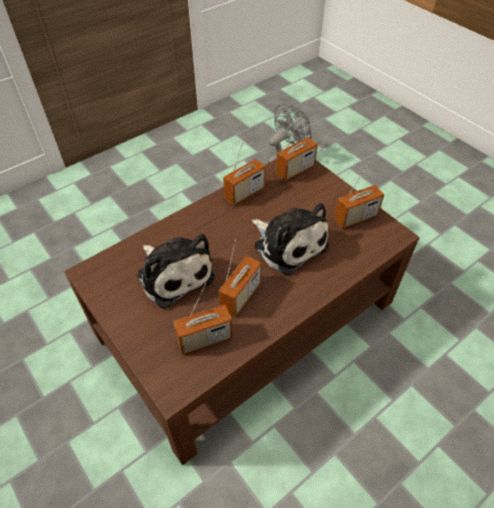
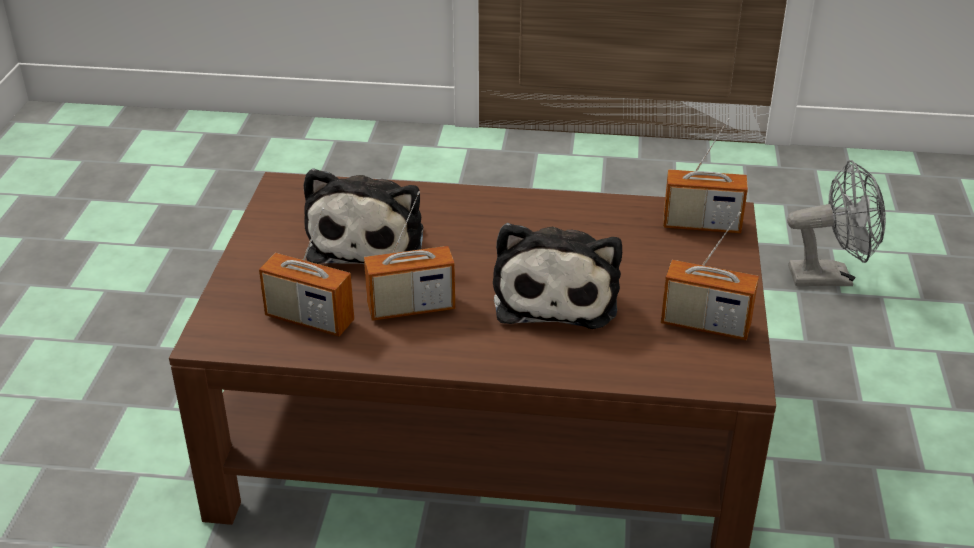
camera: 45 degrees right, 15 degrees down
(244, 193) = (584, 212): radio -> none

